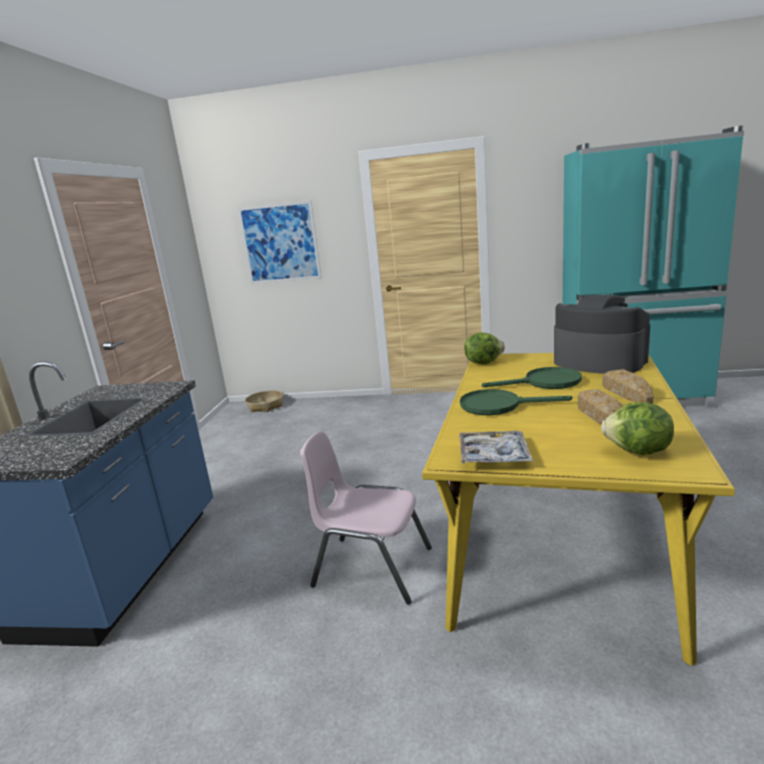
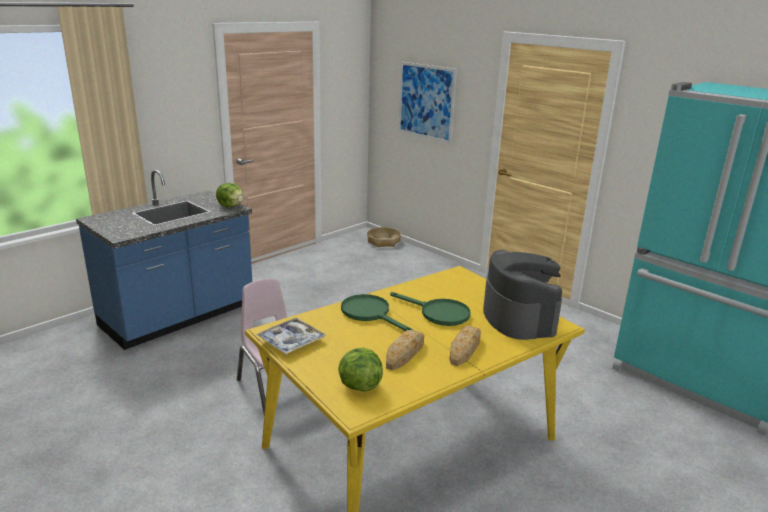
camera: 35 degrees right, 5 degrees up
(483, 362) = (446, 276): lettuce -> lettuce (231, 206)

